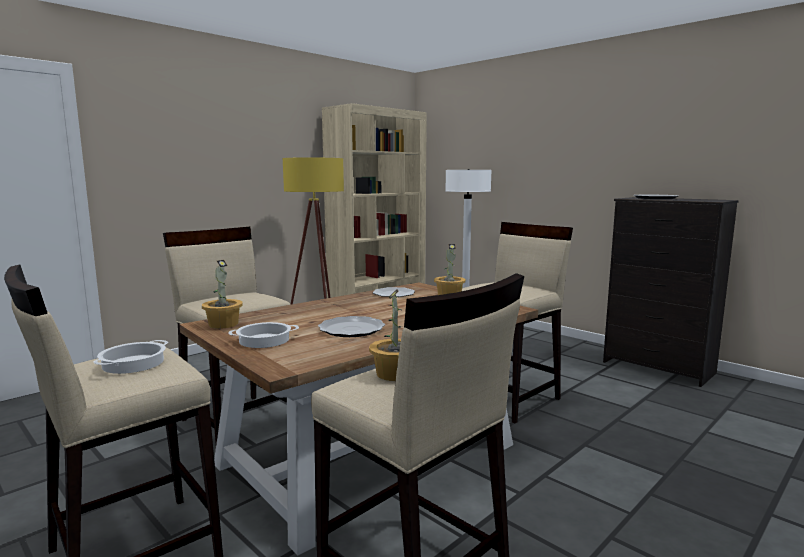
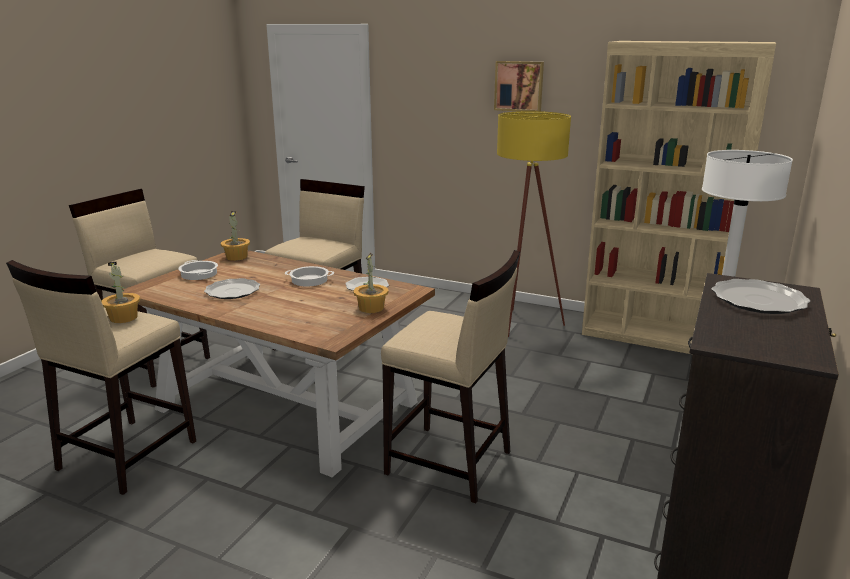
camera: 70 degrees right, 10 degrees up
(133, 364) = (147, 258): cooking pot -> cooking pot (309, 280)
(252, 141) = (519, 86): none -> picture

